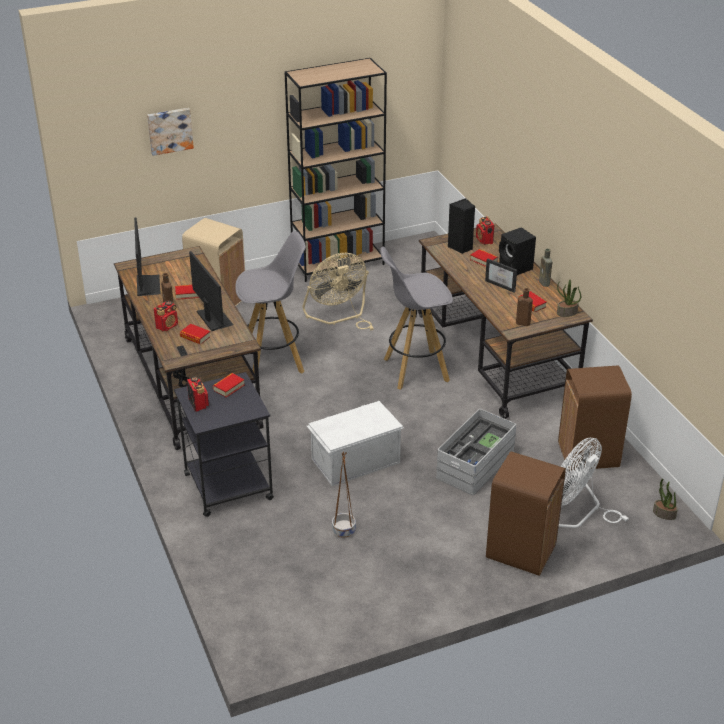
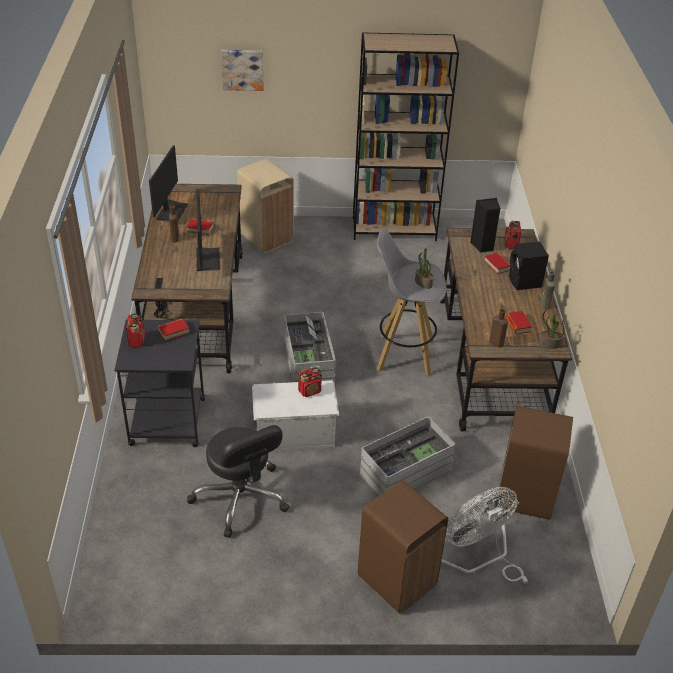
camera: 20 degrees right, 5 degrees up
(167, 326) = (162, 255): radio -> radio (310, 391)
(195, 337) = (179, 272): book -> none
(274, 362) = (279, 311): grey stool -> none
(330, 399) = (308, 362): none -> grey storage box
(343, 315) = (369, 281): beige fan -> none
(344, 531) = (242, 500): brown planter -> black office chair
(502, 285) = (500, 296): picture frame -> none
(663, 514) = (569, 588): potted plant -> potted plant (423, 282)

